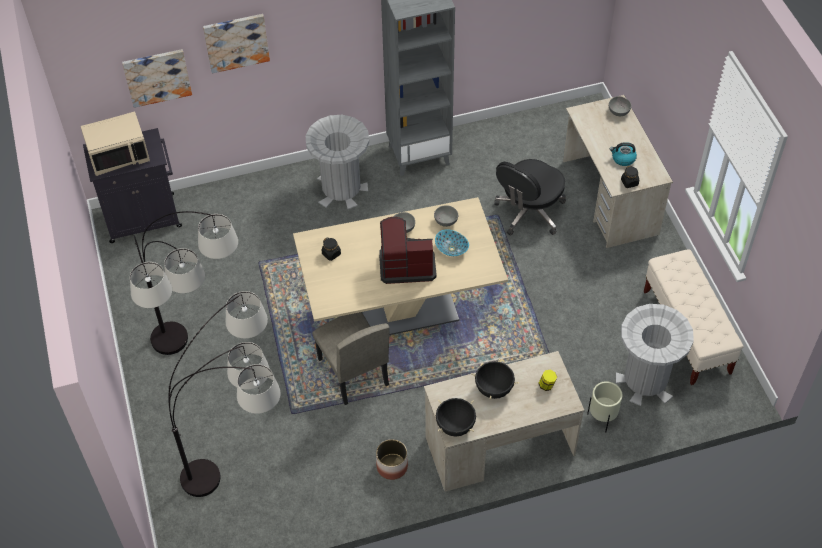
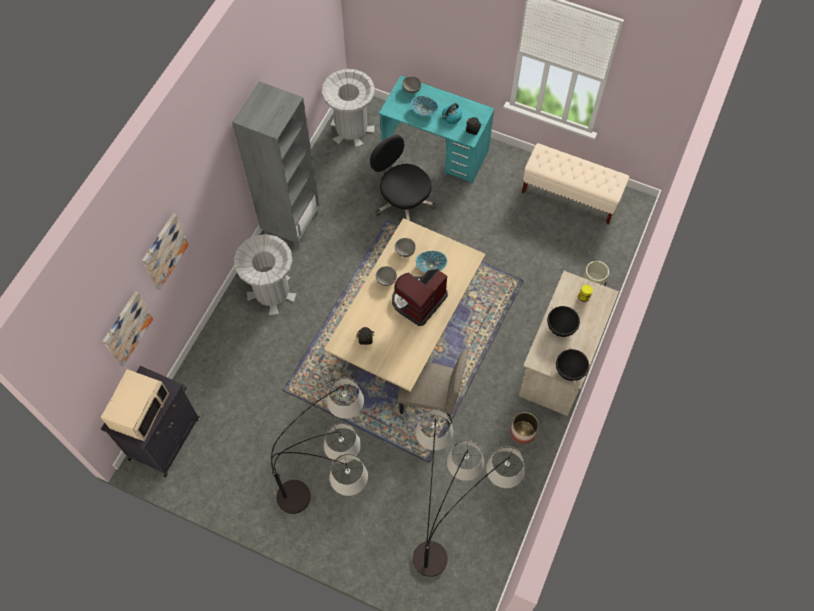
camera: 50 degrees left, 10 degrees up
(529, 212) = (403, 202): black office chair -> black office chair turned 150 degrees clockwise
(607, 135) = (424, 110): none -> bowl
(609, 197) = (435, 151): beige desk -> turquoise desk
(645, 380) = (584, 244): grey trash can -> grey trash can (351, 129)

